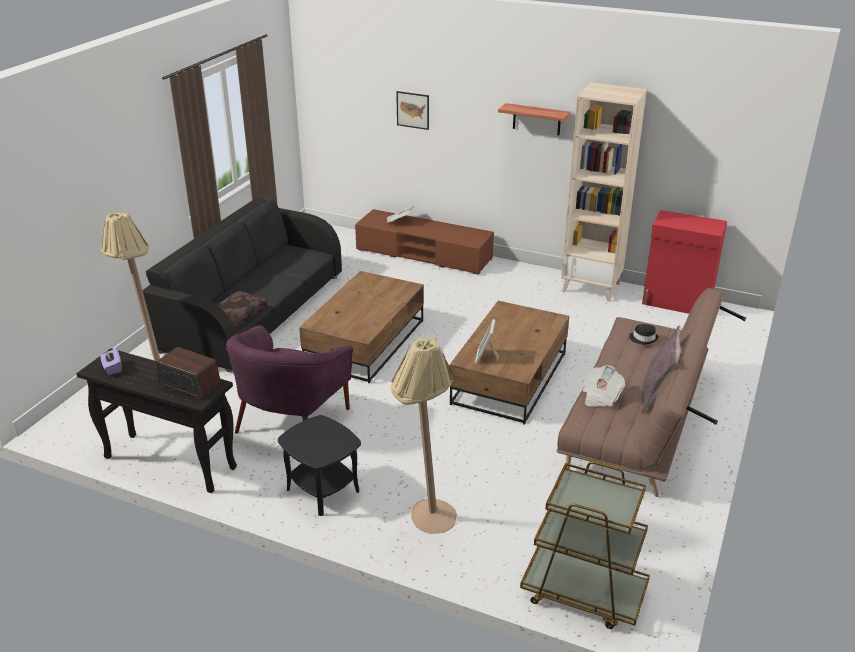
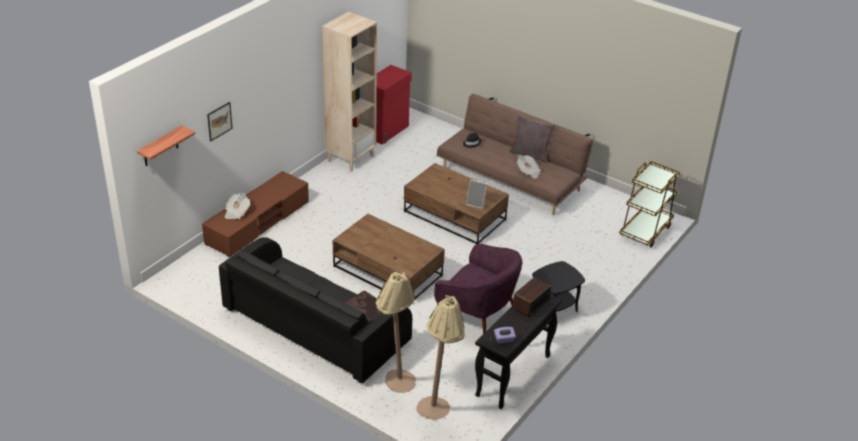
camera: 80 degrees left, 5 degrees up
(425, 522) = (588, 272): beige floor lamp -> beige floor lamp (437, 413)
(536, 119) = (295, 71): shelf -> shelf (160, 147)

